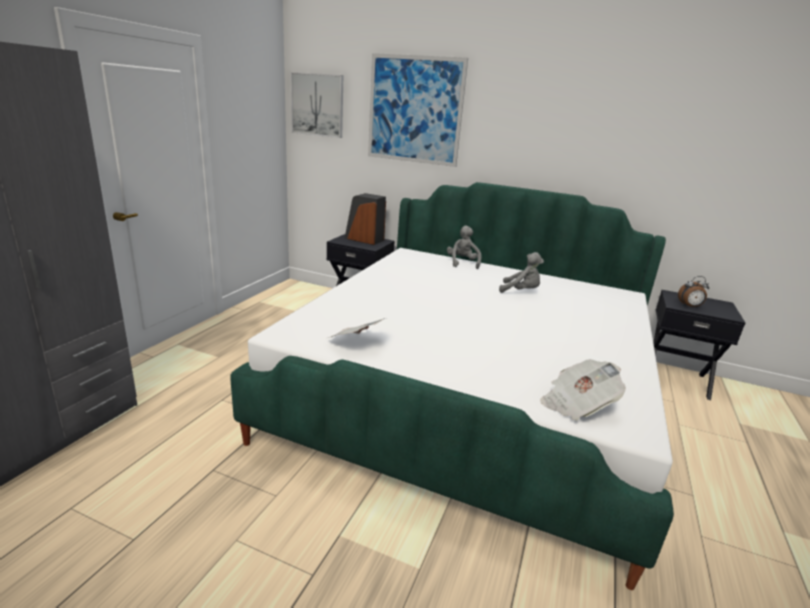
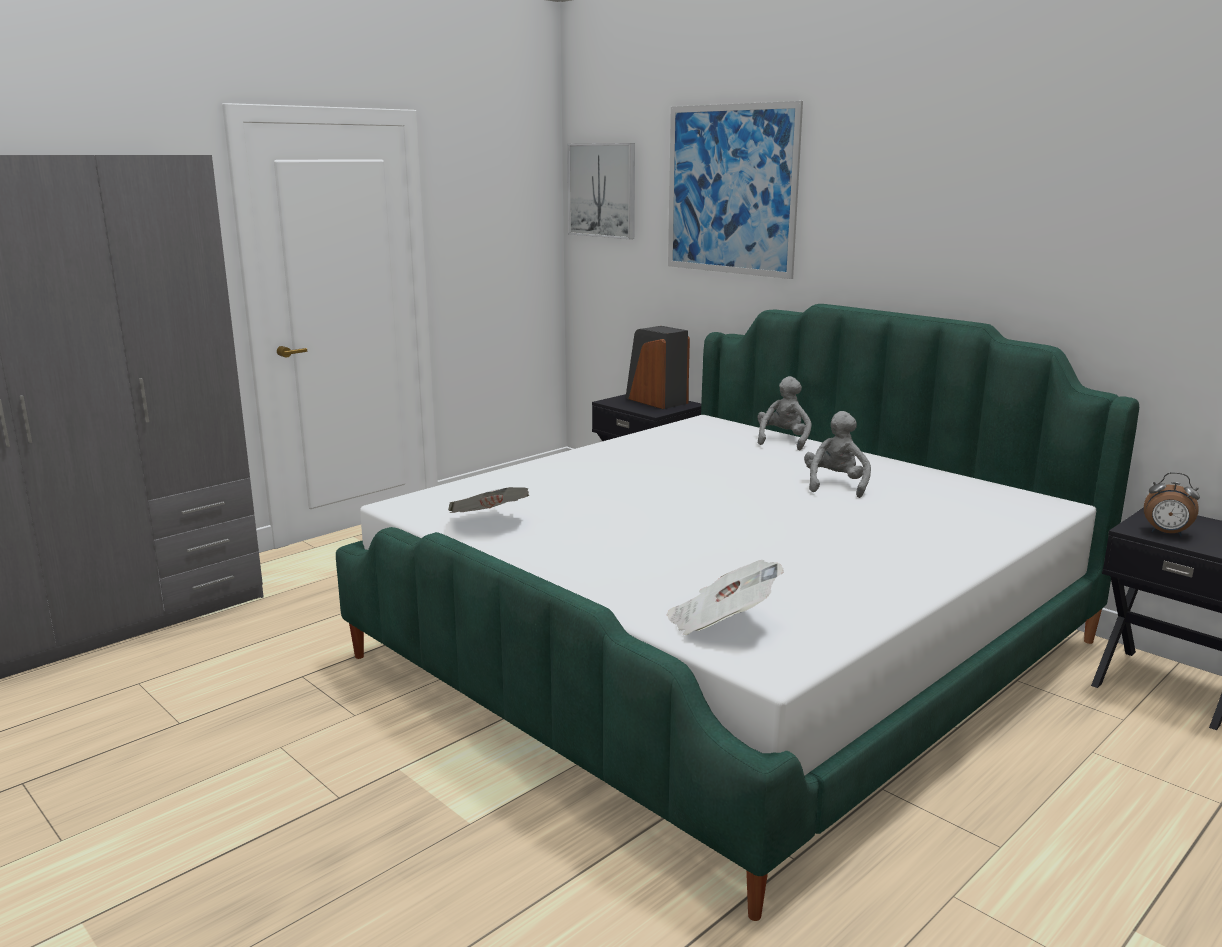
camera: 25 degrees right, 5 degrees down
(521, 291) = (835, 485): grey plush toy -> grey plush toy turned 120 degrees counterclockwise

